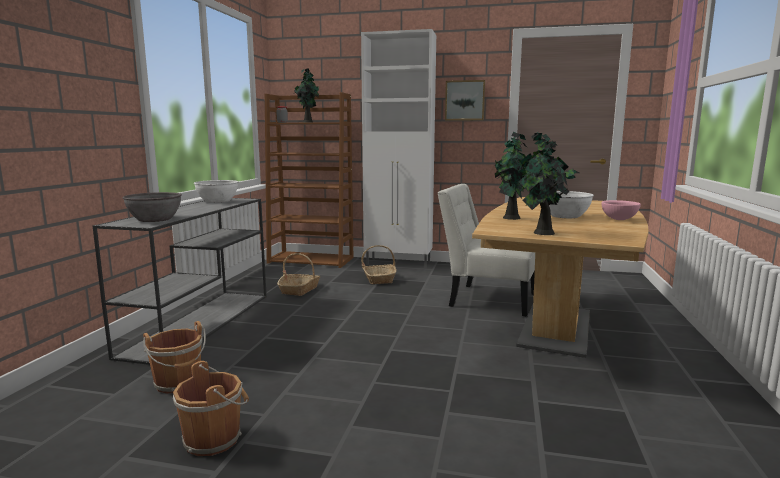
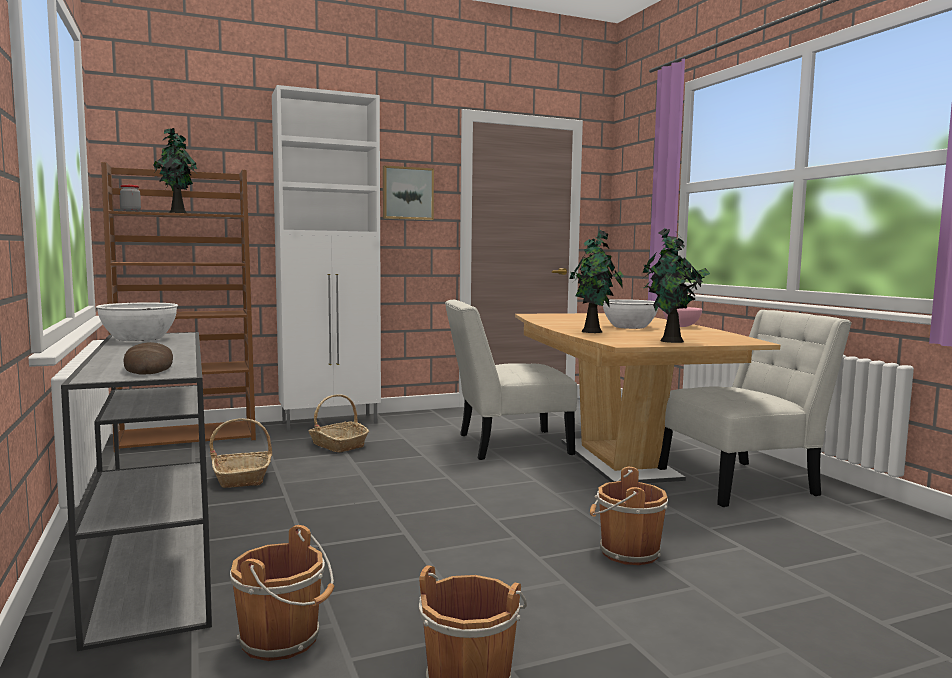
camera: 35 degrees left, 5 degrees down
(155, 219) = (149, 367): grey bowl -> bread
(436, 398) = (626, 552): none -> brown bucket
(641, 373) = (743, 483): none -> white chair

